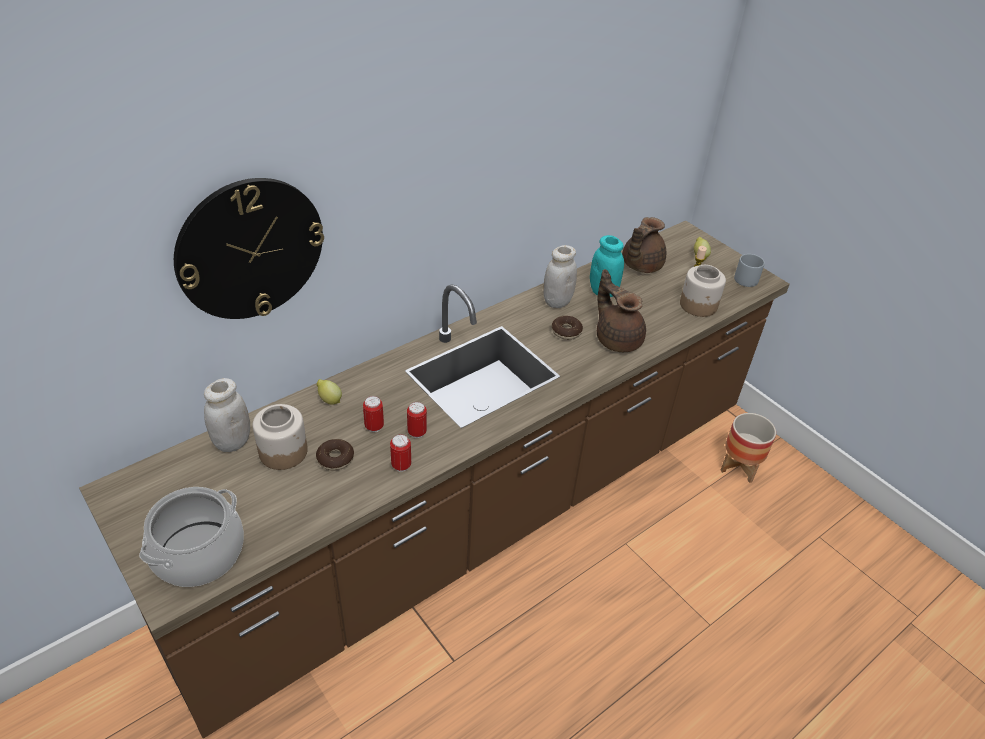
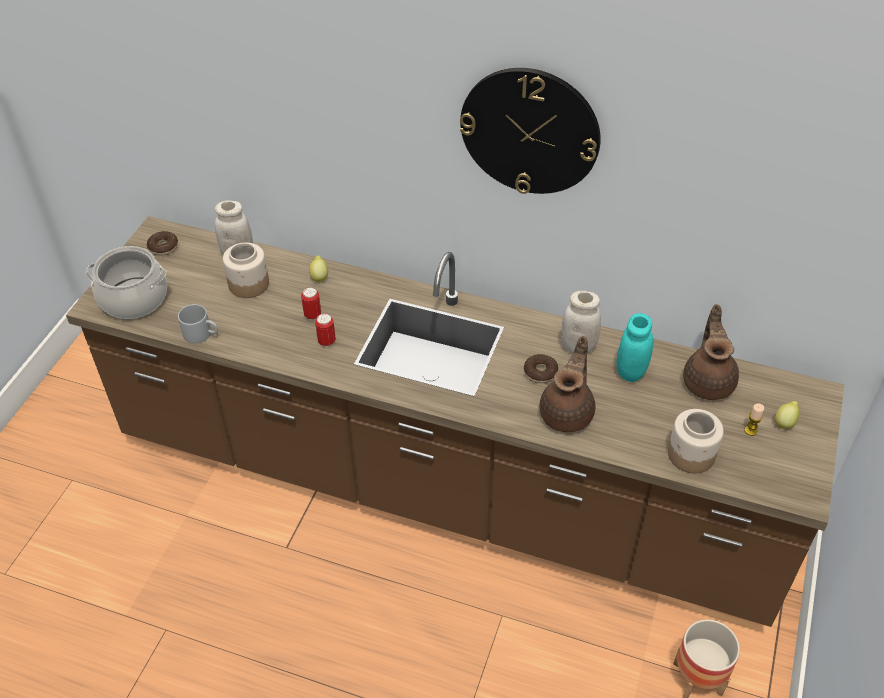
camera: 60 degrees right, 5 degrees up
(250, 249) = (285, 120): wall clock -> wall clock (530, 131)
(335, 459) = (263, 313): donut -> donut (163, 247)
(401, 465) = (285, 351): can -> none
(640, 265) = (708, 381): brown teapot -> brown teapot turned 90 degrees clockwise
(748, 278) = (793, 480): grey mug -> grey mug (202, 334)

